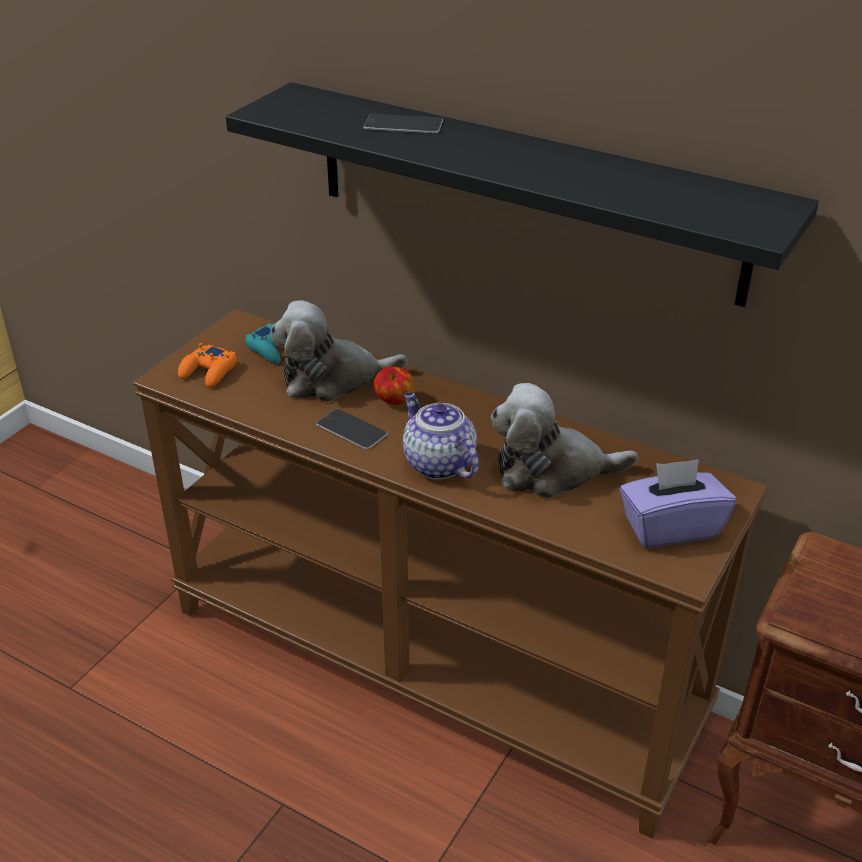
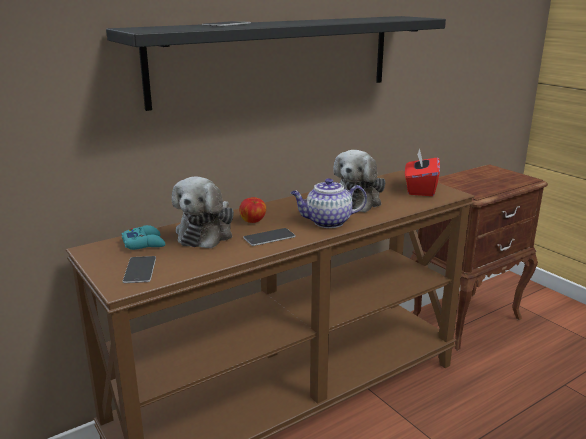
camera: 65 degrees left, 15 degrees down
(209, 372) = (140, 269): orange game controller -> phone
(670, 527) = (420, 189): purple tissue box -> red tissue box

